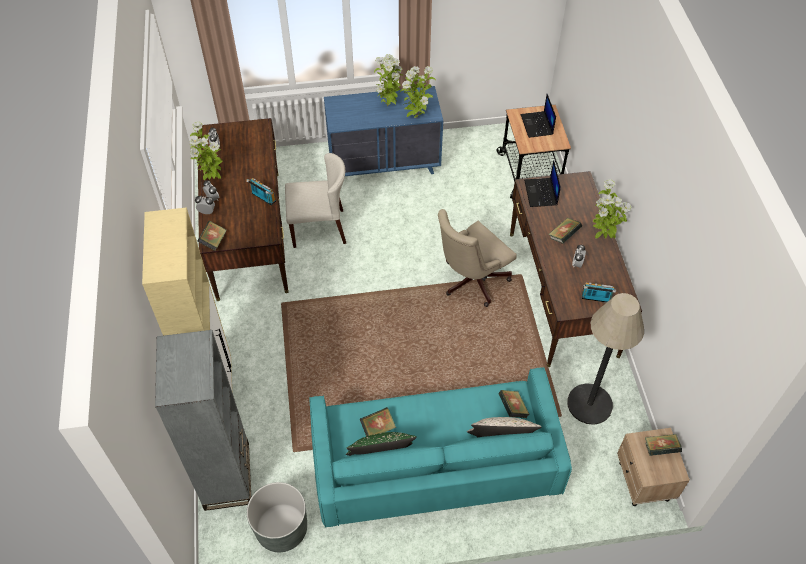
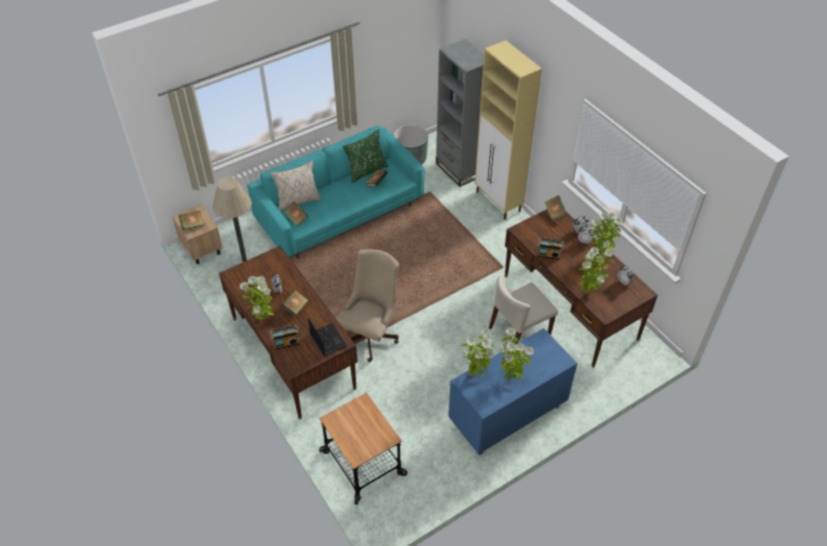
camera: 155 degrees right, 5 degrees down
(257, 150) = (588, 291): none -> potted plant
(537, 125) = (362, 432): laptop -> none
(596, 299) = (256, 269): radio -> radio (286, 343)

